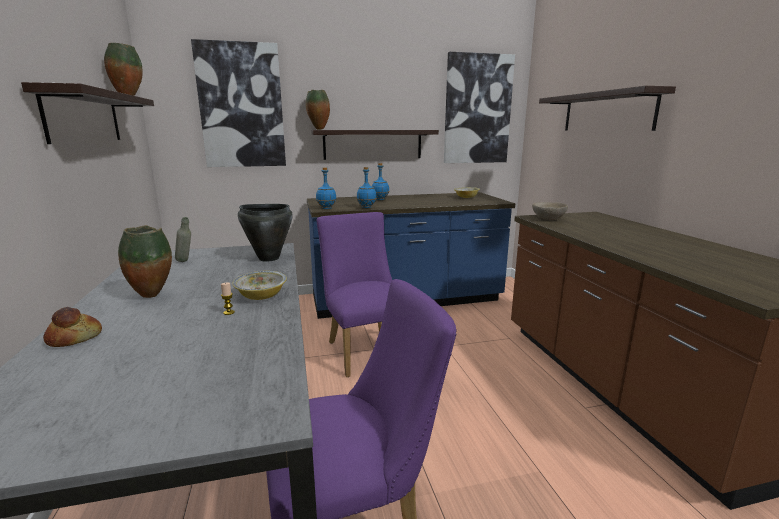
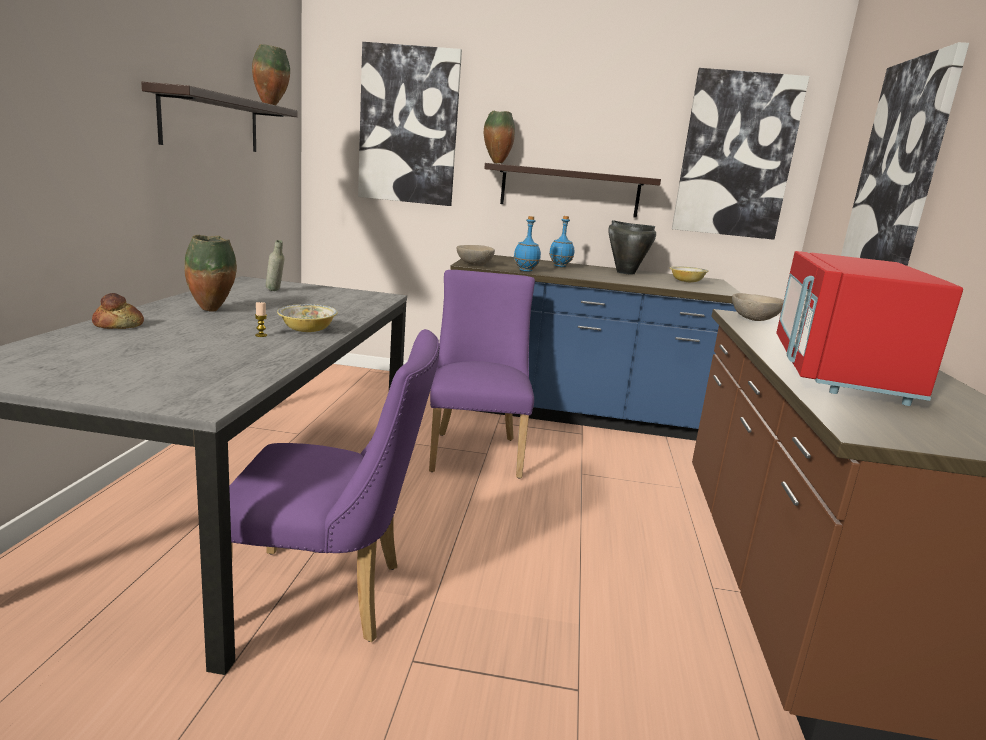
camera: 20 degrees right, 0 degrees up
(268, 258) = (359, 303): black cooking pot -> black cooking pot (625, 272)
(326, 208) = (474, 264): blue bottle -> beige bowl
(607, 112) = (899, 171): shelf -> picture
(657, 250) = (838, 372): none -> red microwave

